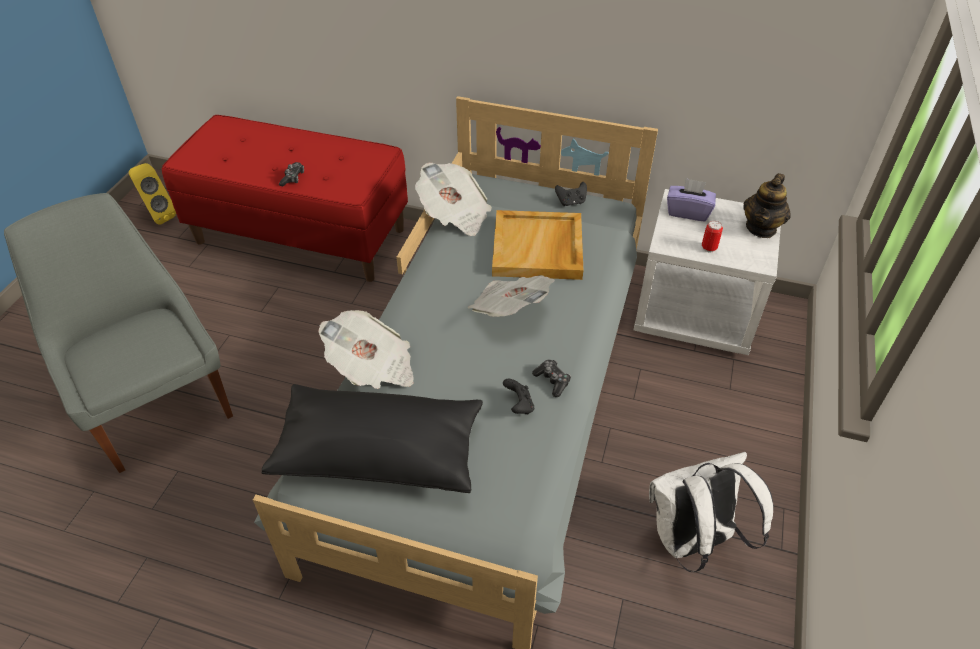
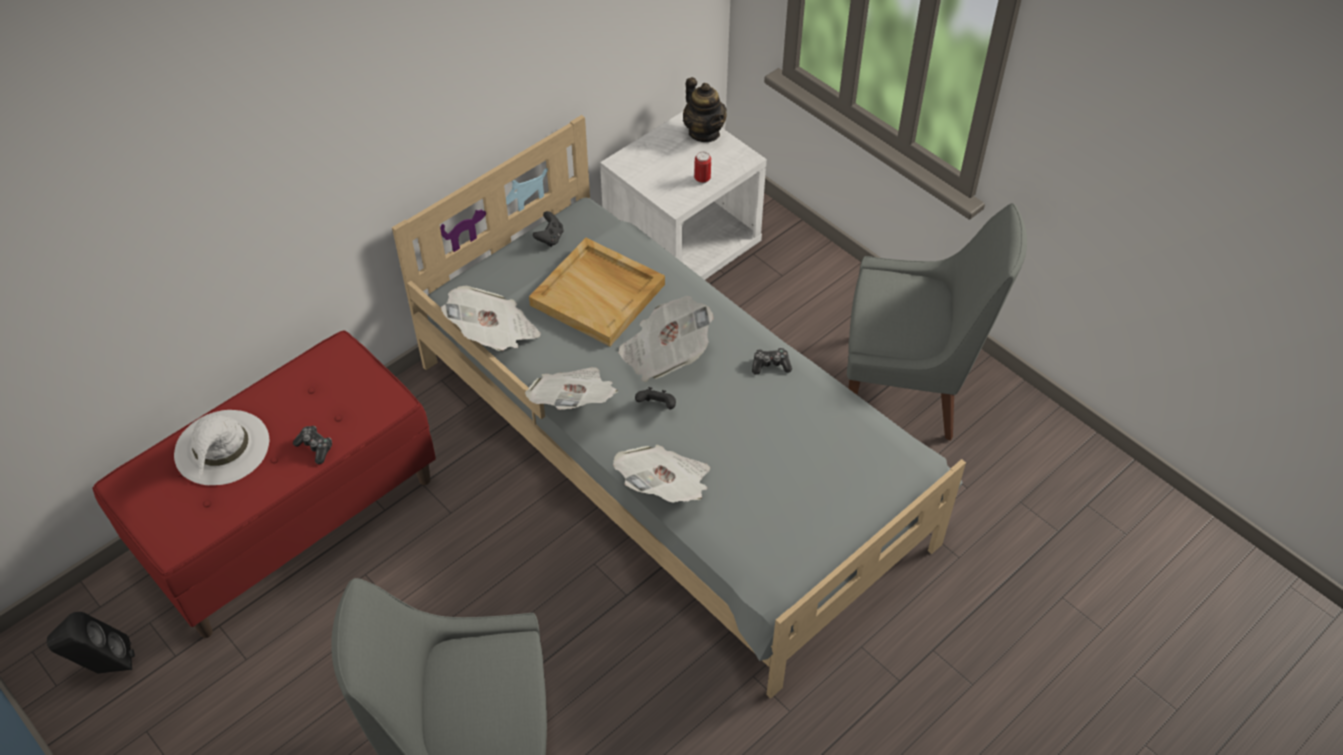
camera: 60 degrees left, 5 degrees up
(158, 216) = (105, 668): yellow speaker -> black speaker
(269, 144) = (222, 448): none -> white hat
(379, 453) = (771, 520): black pillow -> none
(422, 281) = (574, 402): none -> newspaper
(519, 405) = (782, 400): black game controller -> black game controller (657, 406)
(688, 212) = (645, 165): purple tissue box -> none
(692, 541) = (908, 387): white backpack -> grey chair

